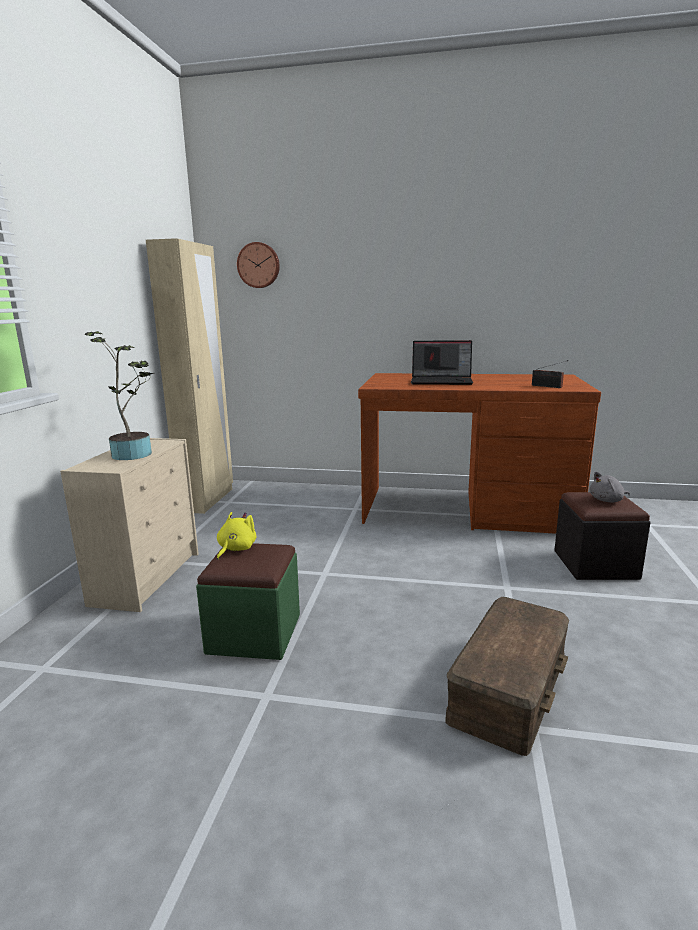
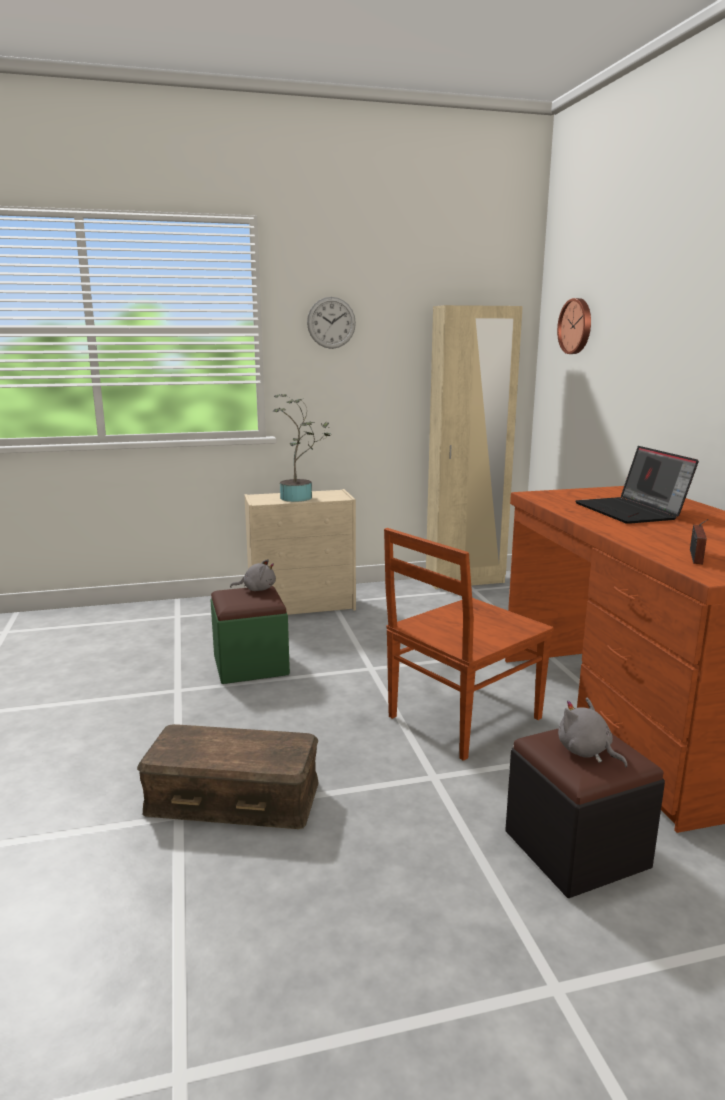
camera: 65 degrees right, 0 degrees up
(74, 248) = (331, 322): none -> wall clock
(235, 549) = (257, 589): yellow plush toy -> grey plush toy
(433, 558) = (461, 718): none -> brown chair

